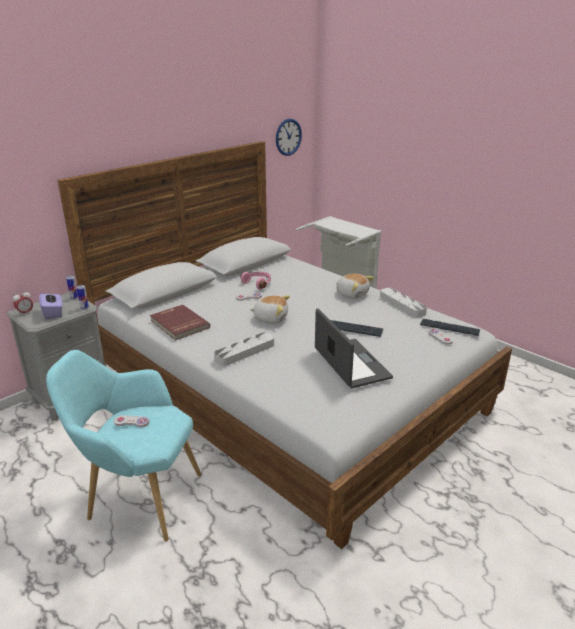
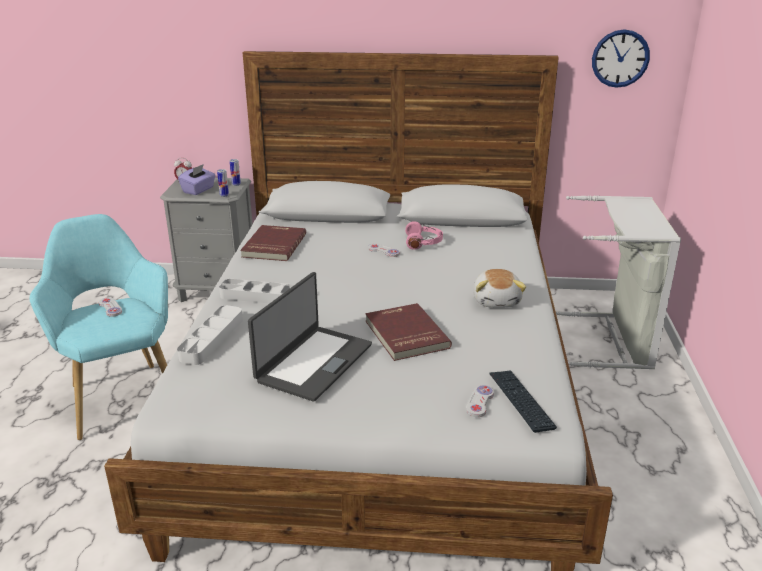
camera: 50 degrees right, 0 degrees up
(271, 318) = (354, 280): plush toy -> none
(353, 329) = (405, 335): keyboard -> red book
(402, 305) = (527, 343): grey tray -> grey tray (212, 338)

